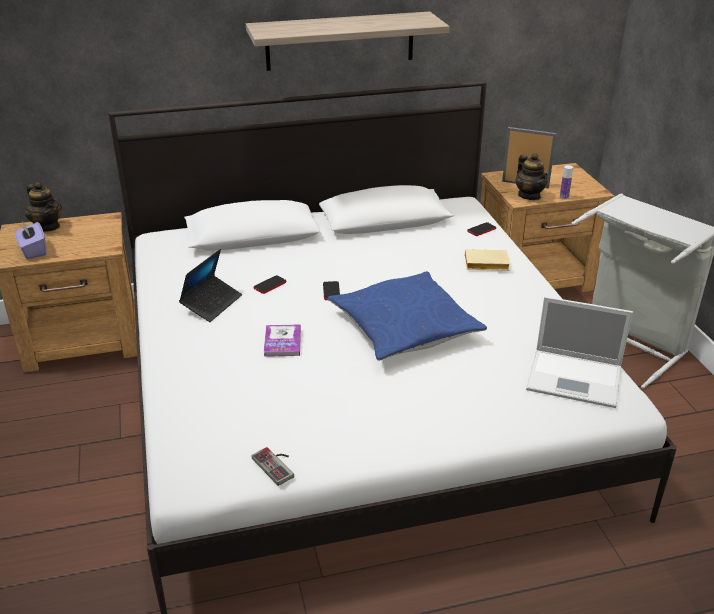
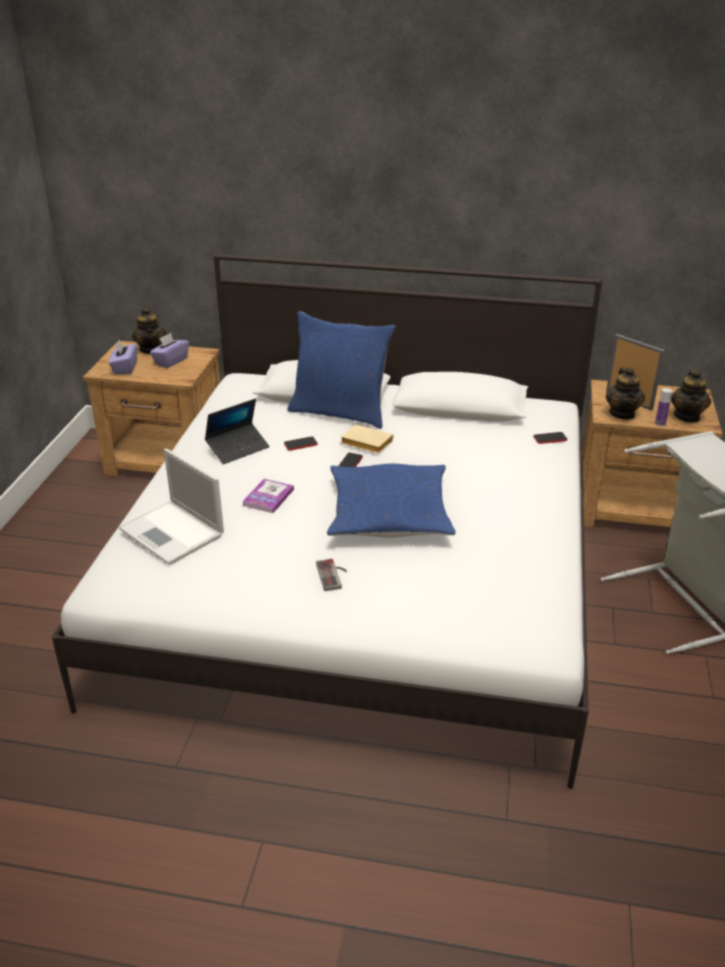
camera: 25 degrees right, 0 degrees up
(79, 234) = (170, 361): none -> purple tissue box
(277, 465) = (179, 600): game controller -> game controller (334, 575)
(282, 247) = (340, 412): none -> blue pillow
(340, 41) = (442, 216): shelf -> none
(485, 265) = (522, 474): beige book -> beige book (365, 443)
(576, 378) = (516, 608): laptop -> laptop (173, 533)
(578, 187) = (687, 416): none -> teapot

